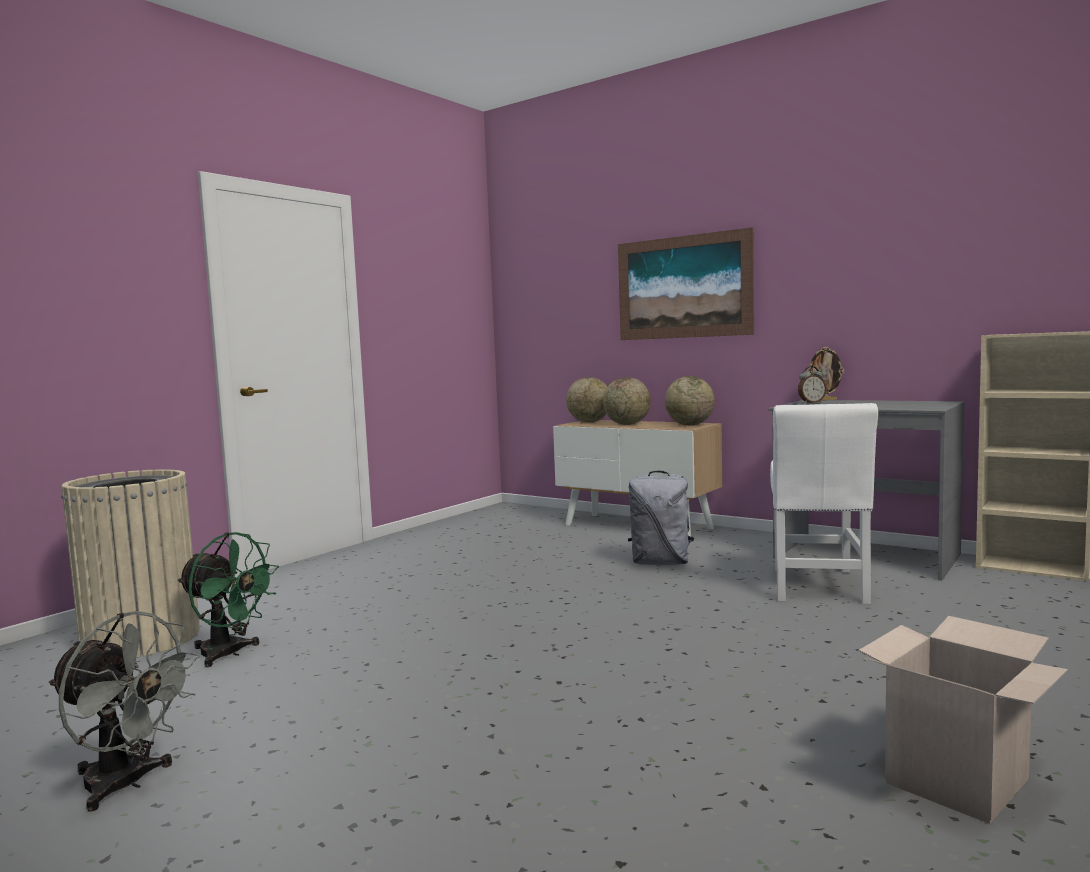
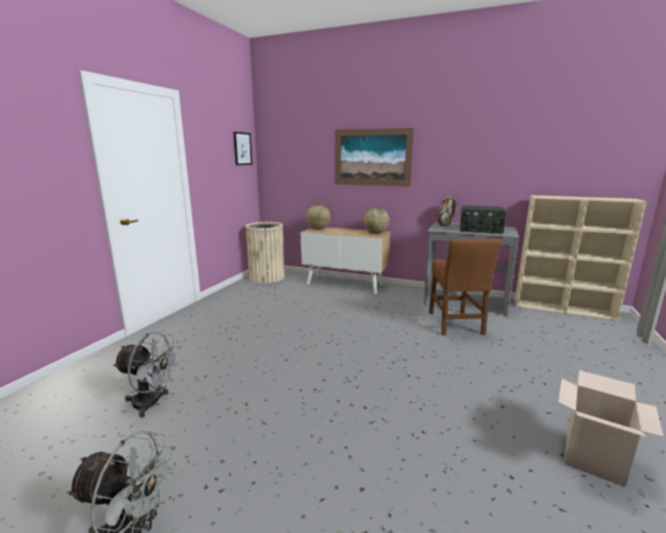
camera: 15 degrees left, 10 degrees up
(142, 639) = (83, 396): beige trash can -> beige trash can (267, 277)
(229, 654) = (152, 404): green fan -> grey fan
(464, 288) = (242, 148): none -> picture
(627, 424) = (341, 232): globe -> none
(661, 563) = (371, 311): grey backpack -> none
(818, 587) = (455, 324): white chair -> brown chair
(878, 405) = (480, 230): none -> radio

